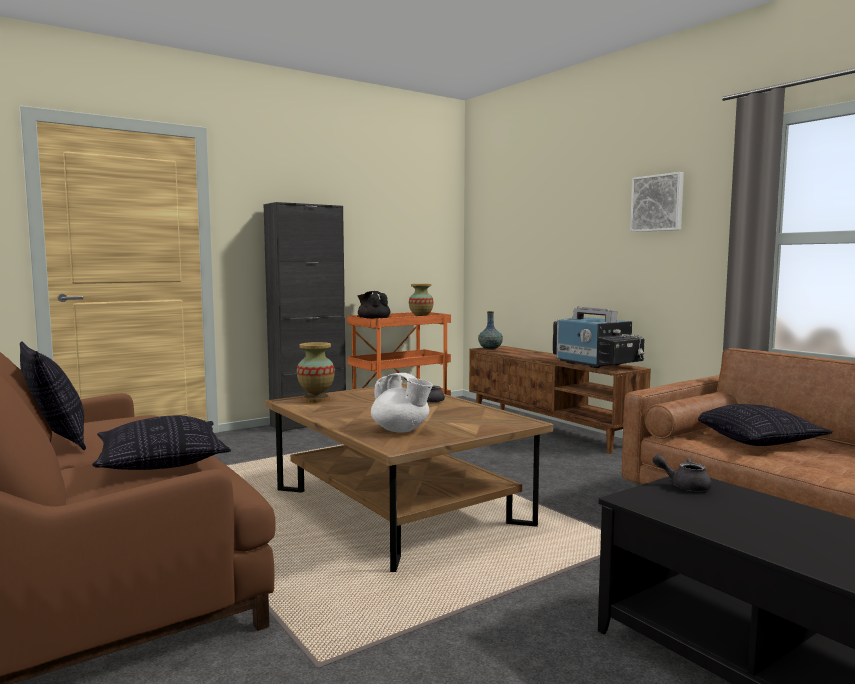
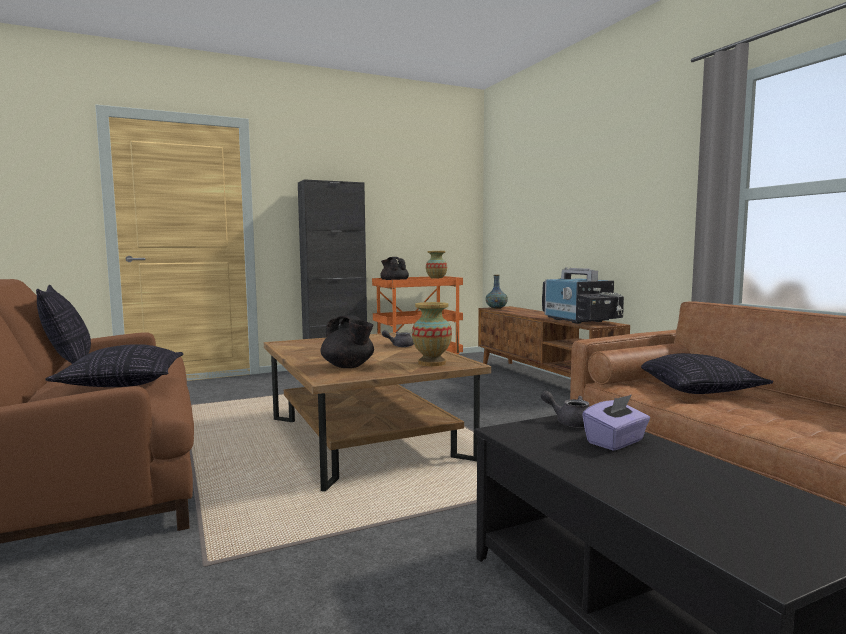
camera: 10 degrees right, 0 degrees up
(316, 400) = (305, 342): vase -> vase (431, 363)
(401, 430) = (348, 366): white teapot -> black teapot
(658, 203) = (637, 168): picture -> none
(745, 505) = (616, 442): none -> purple tissue box

